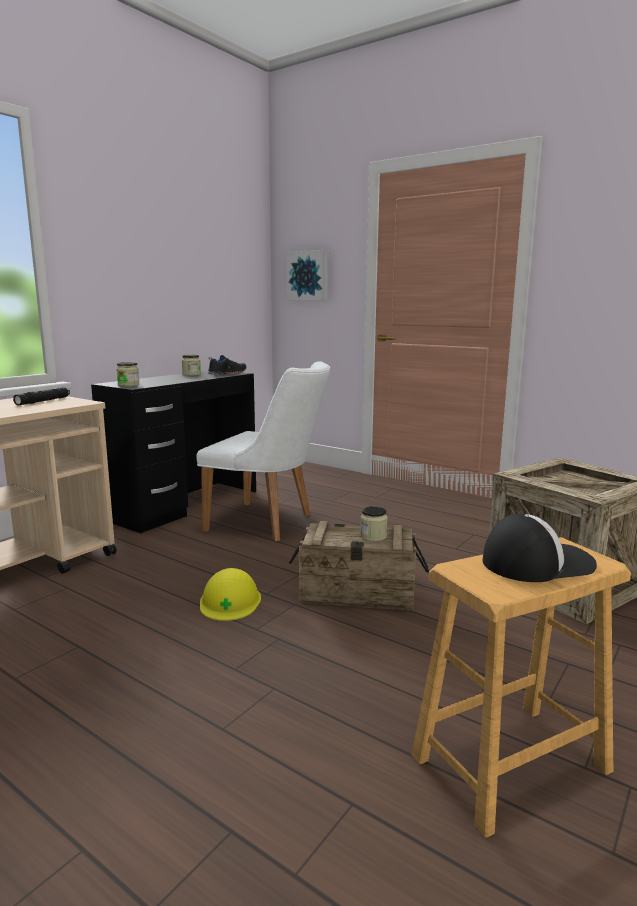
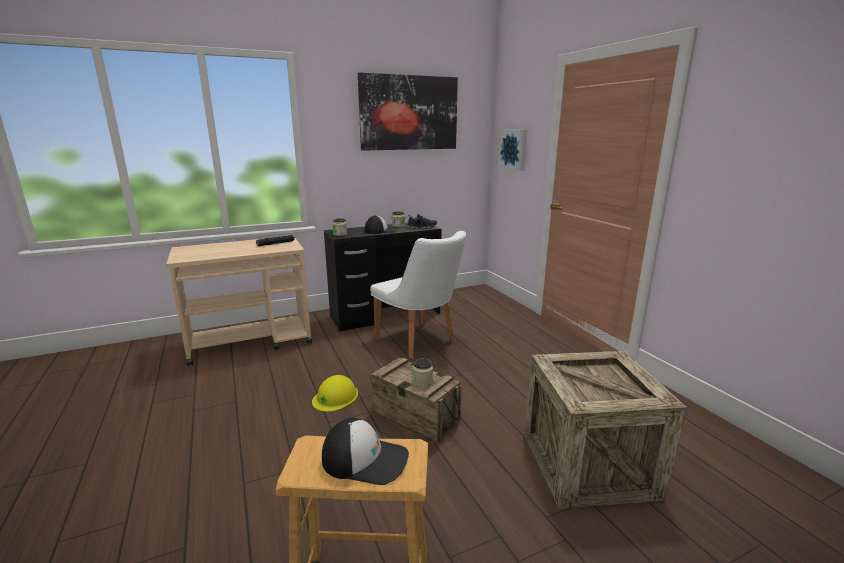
camera: 30 degrees right, 5 degrees up
(180, 379) = (381, 230): none -> cap
(181, 222) = (409, 113): none -> picture

